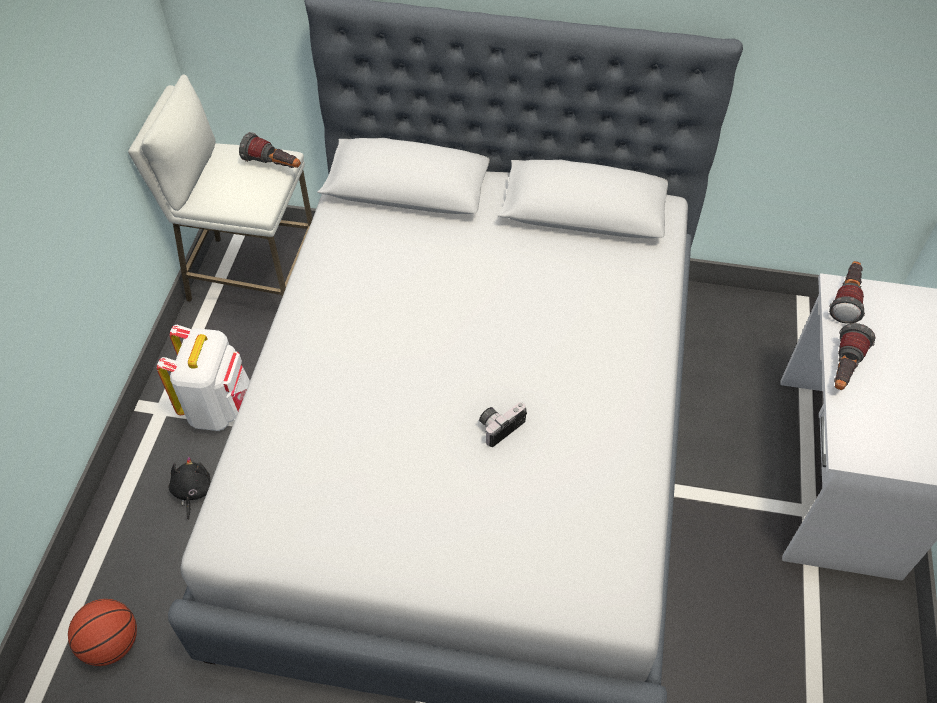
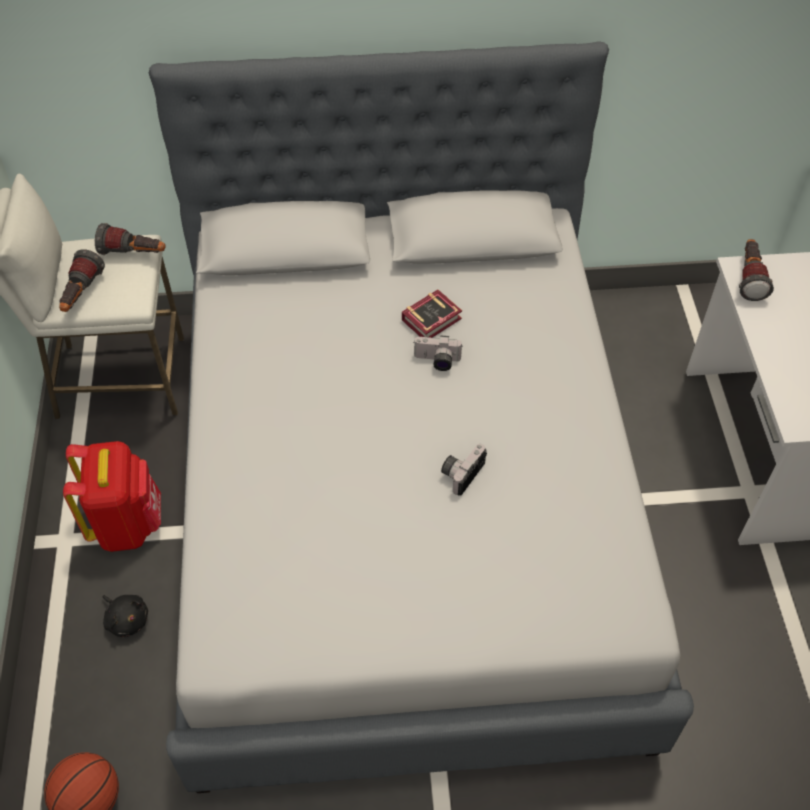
camera: 15 degrees left, 0 degrees up
(192, 492) = (127, 619): black plush toy -> black plush toy turned 150 degrees clockwise
(218, 407) = (127, 523): white backpack -> red backpack
(511, 317) = (437, 361): none -> camera
(522, 277) = (434, 319): none -> book
(843, 369) = (768, 345): flashlight -> flashlight (81, 294)

